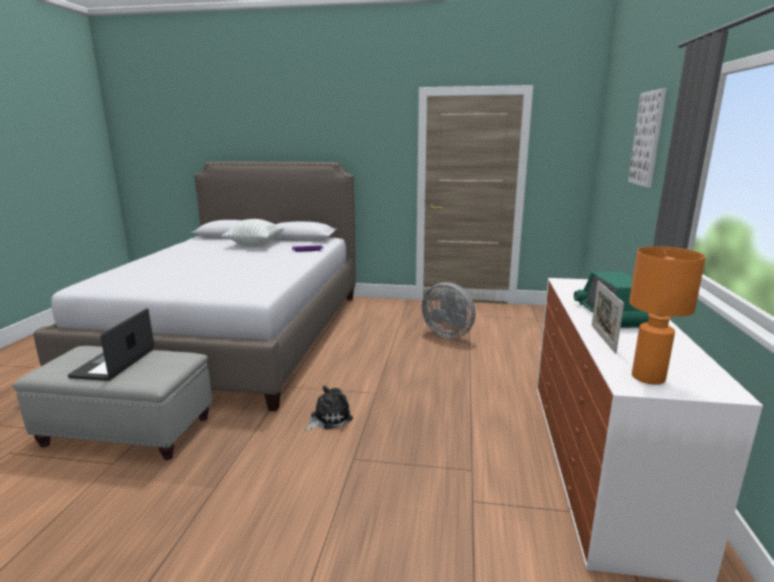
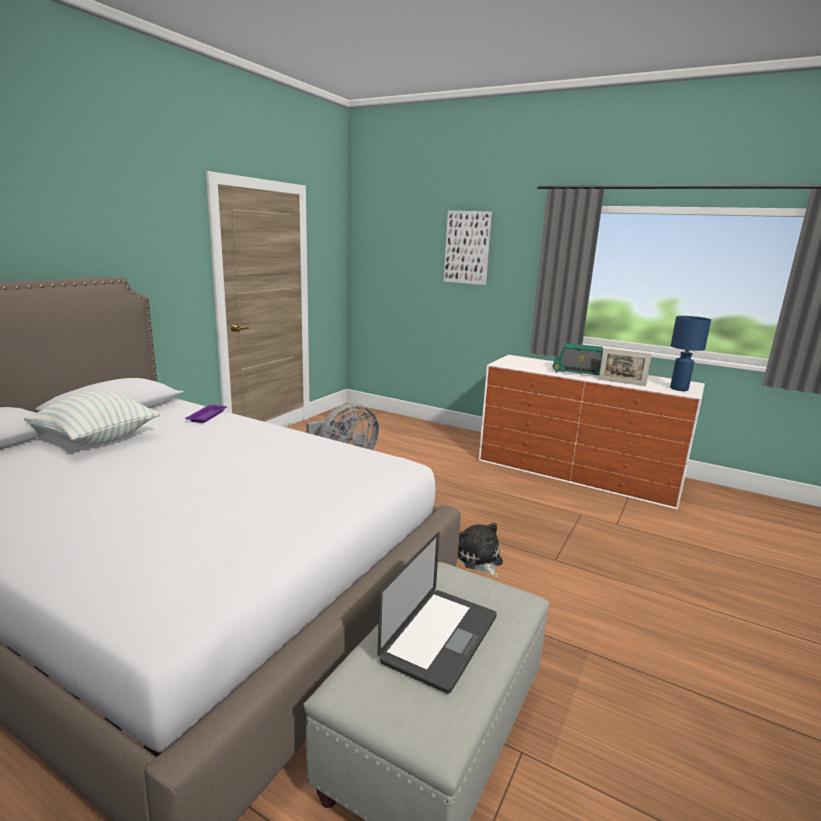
camera: 70 degrees left, 0 degrees up
(114, 363) = (440, 638): laptop -> laptop turned 90 degrees counterclockwise
(647, 378) = (679, 389): orange table lamp -> blue table lamp

